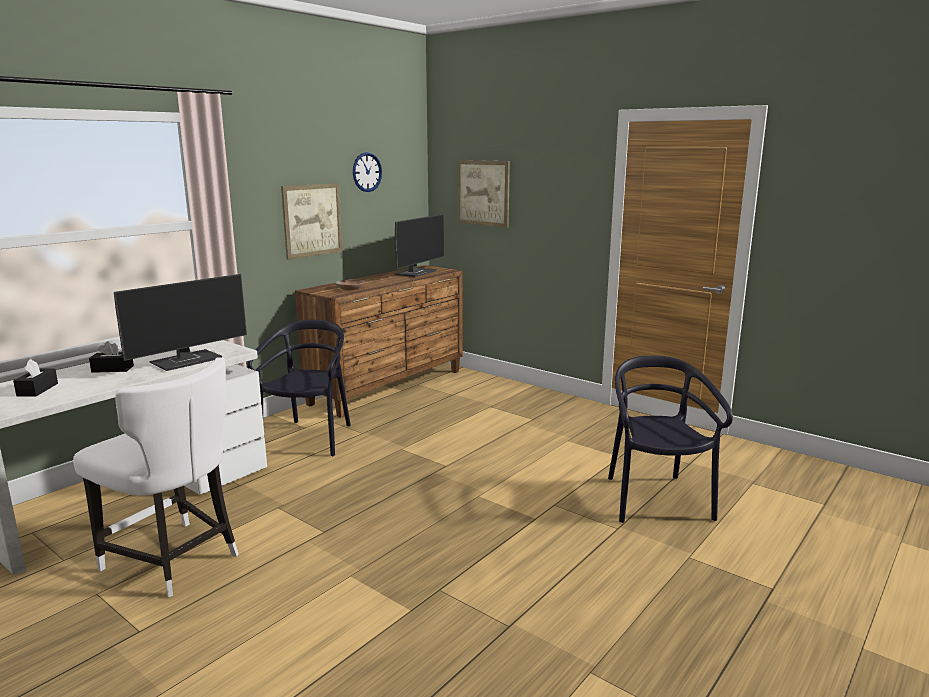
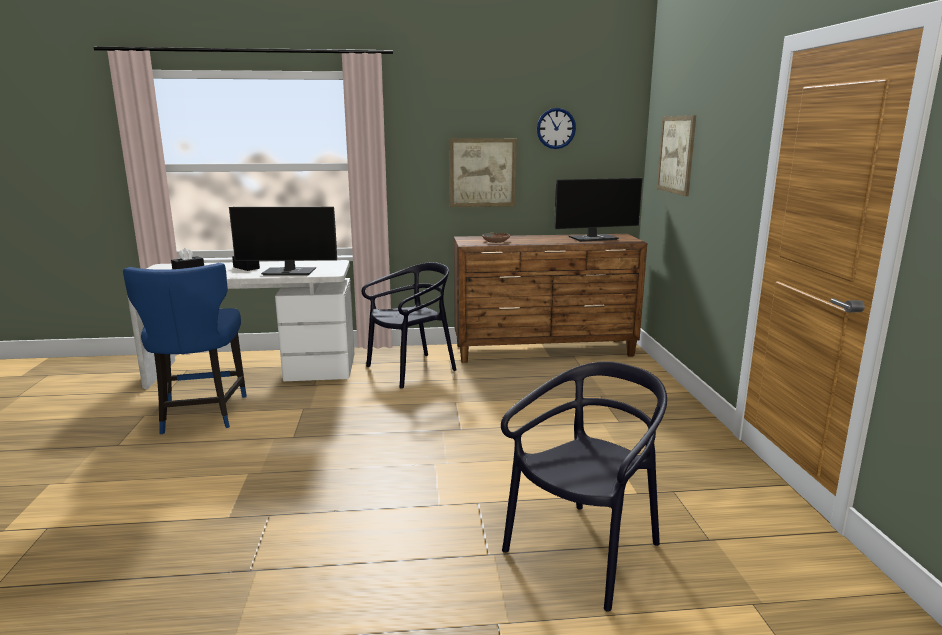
camera: 45 degrees right, 0 degrees up
(175, 561) = (200, 415): white chair -> blue chair

